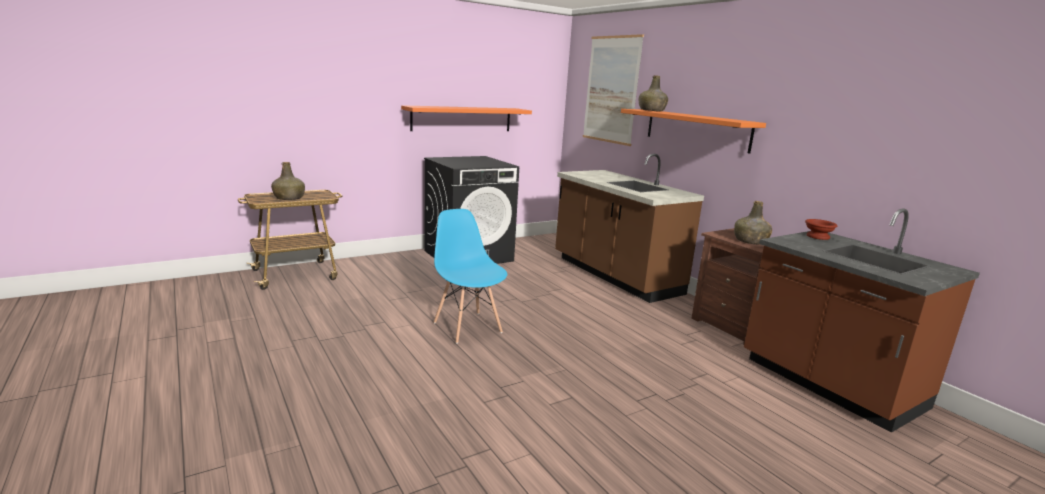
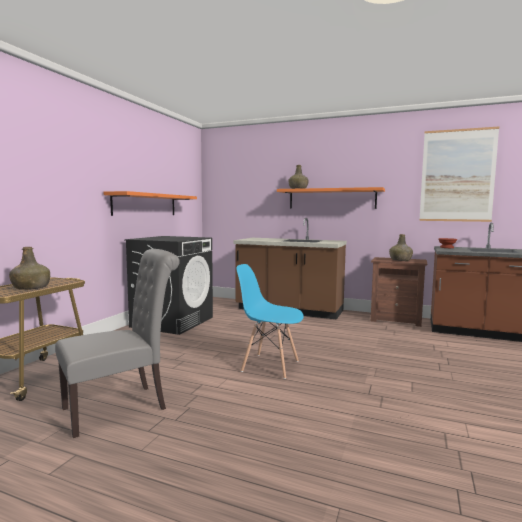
camera: 35 degrees left, 10 degrees down
(305, 317) = (121, 407): none -> grey chair
(611, 90) = (250, 179): picture -> picture (457, 175)

